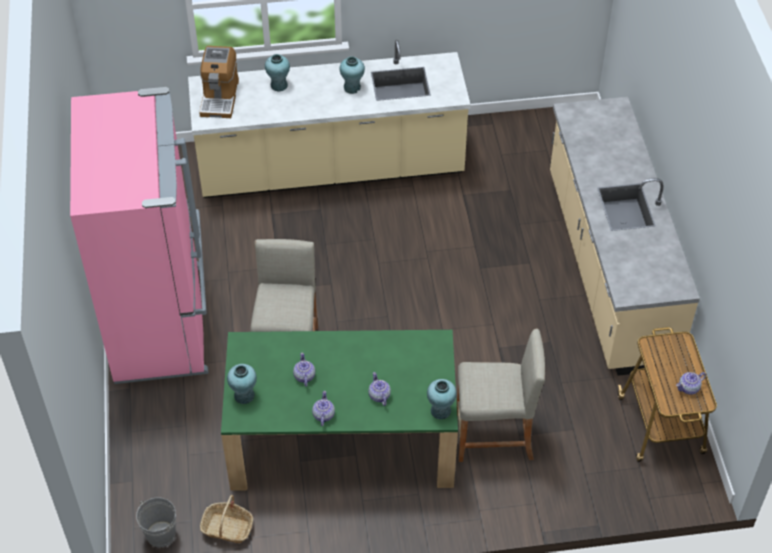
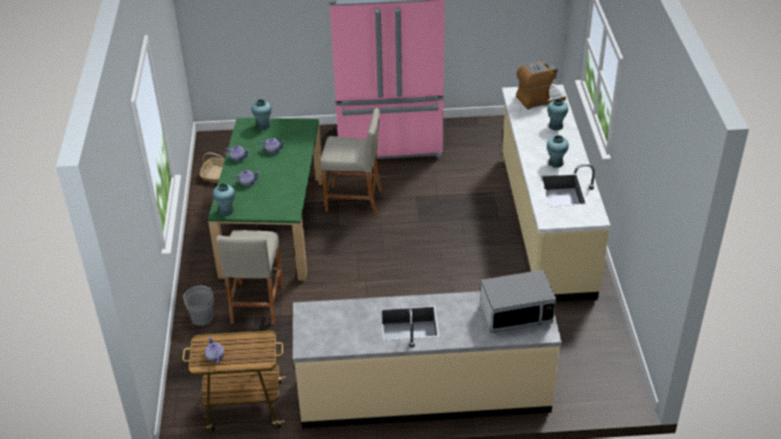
camera: 95 degrees right, 10 degrees down
(160, 534) = (220, 148): grey bucket -> grey bucket (202, 317)
(219, 97) = (539, 99): coffee machine -> coffee machine turned 150 degrees clockwise
(598, 127) = (516, 315): none -> microwave

